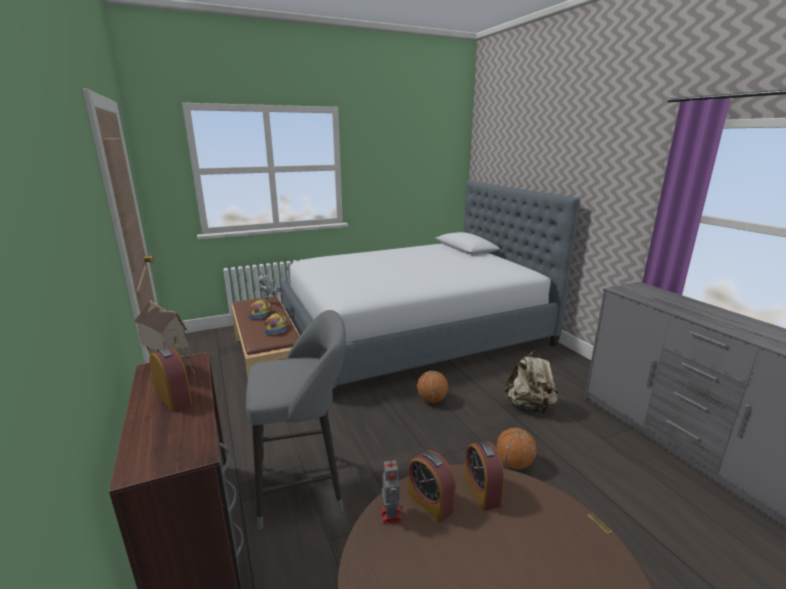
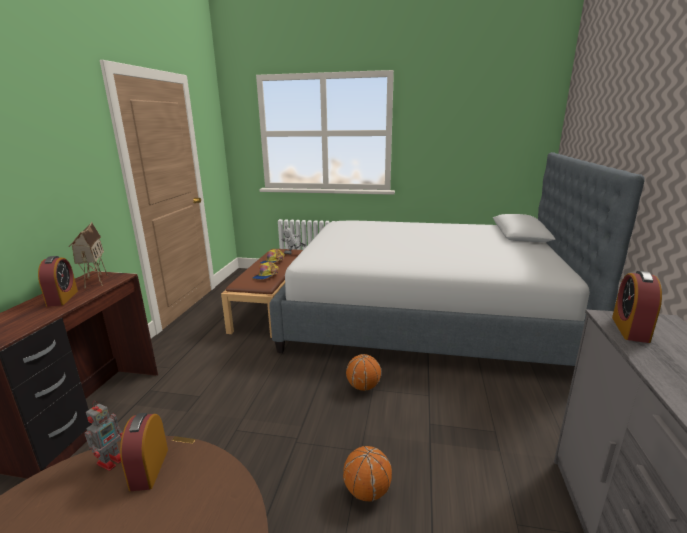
camera: 35 degrees right, 0 degrees up
(305, 487) = (180, 415): grey stool -> none
(482, 491) = (199, 486): alarm clock -> alarm clock (630, 329)
(529, 407) = (461, 439): beige backpack -> none

